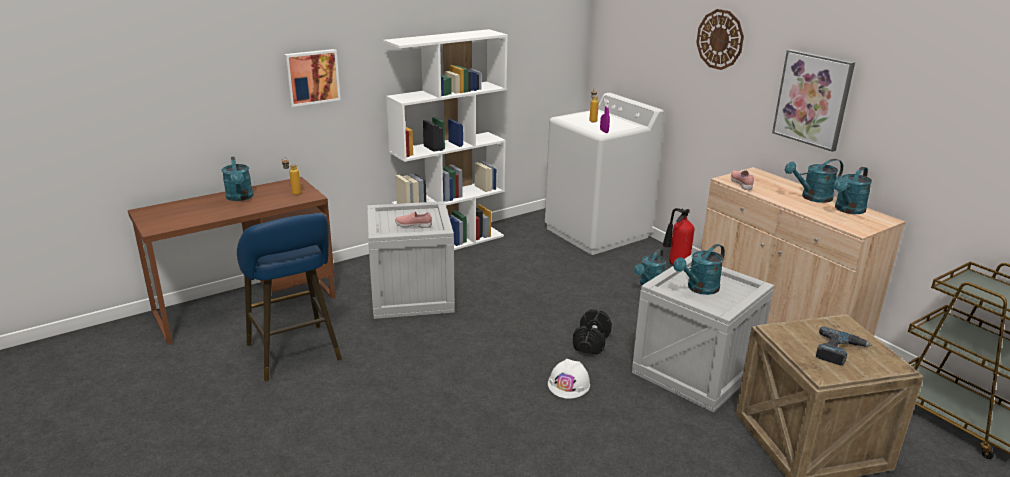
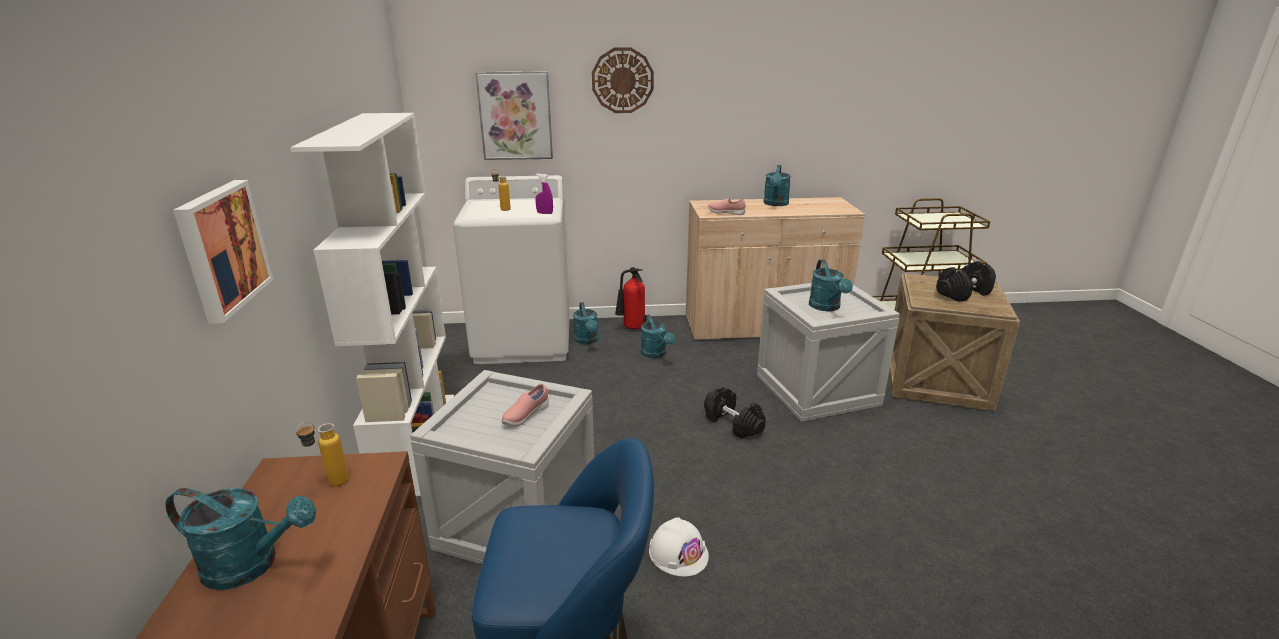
camera: 60 degrees left, 0 degrees up
(569, 384) = (803, 466): white hard hat -> white hard hat (678, 553)
(813, 99) = (741, 118): picture -> picture (515, 116)
(839, 351) = (963, 293): power drill -> black dumbbell
(847, 210) = (809, 203): turquoise watering can -> turquoise watering can (587, 341)

